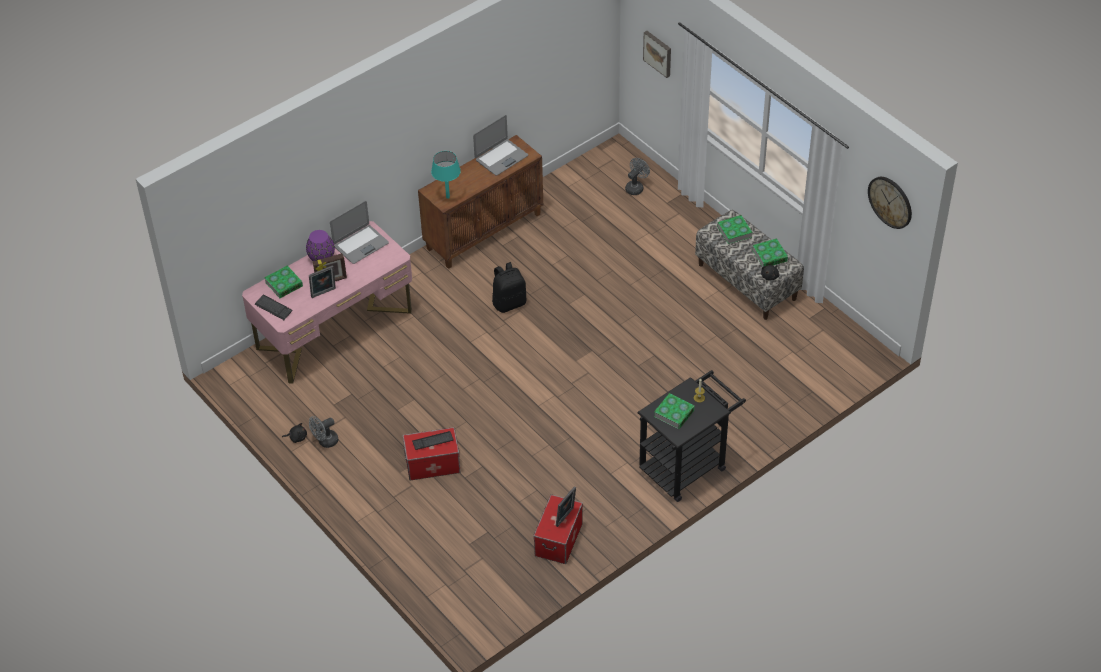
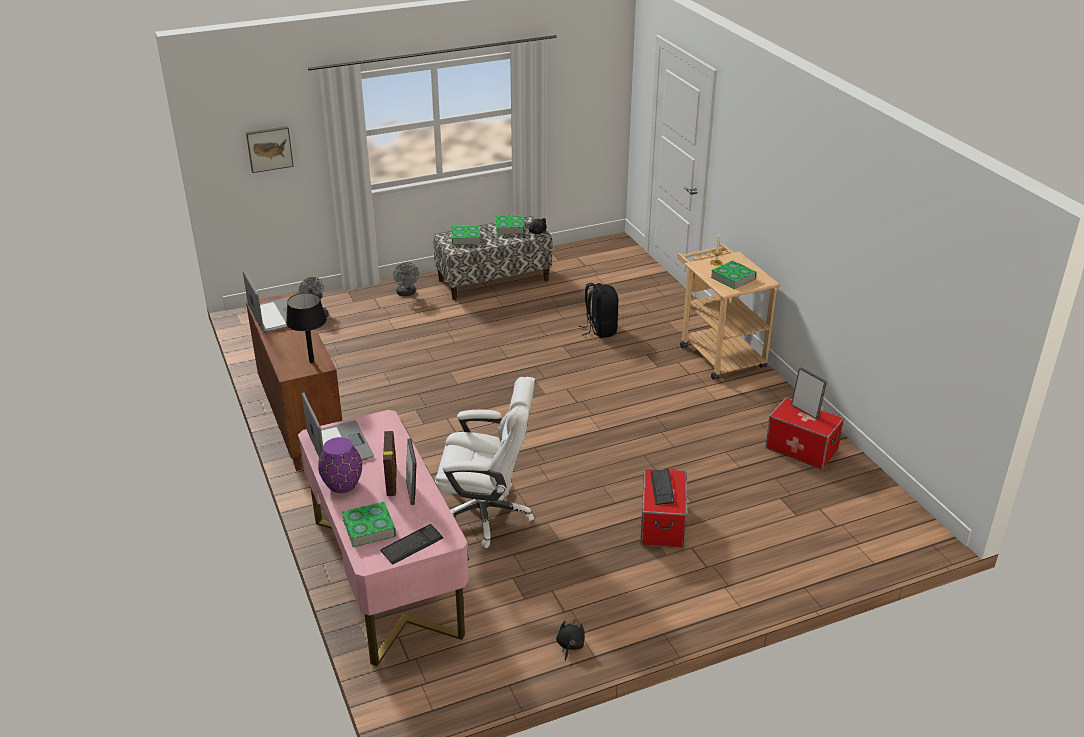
camera: 75 degrees left, 15 degrees down
(325, 442) = (589, 617): grey fan -> grey fan (407, 293)
(413, 363) = (486, 513): none -> white office chair
(447, 197) = (311, 362): turquoise table lamp -> black table lamp
(509, 303) = (430, 423): black backpack -> black backpack (600, 330)
(688, 464) = (718, 353): black cart -> beige cart
(890, 202) = (597, 68): wall clock -> none

